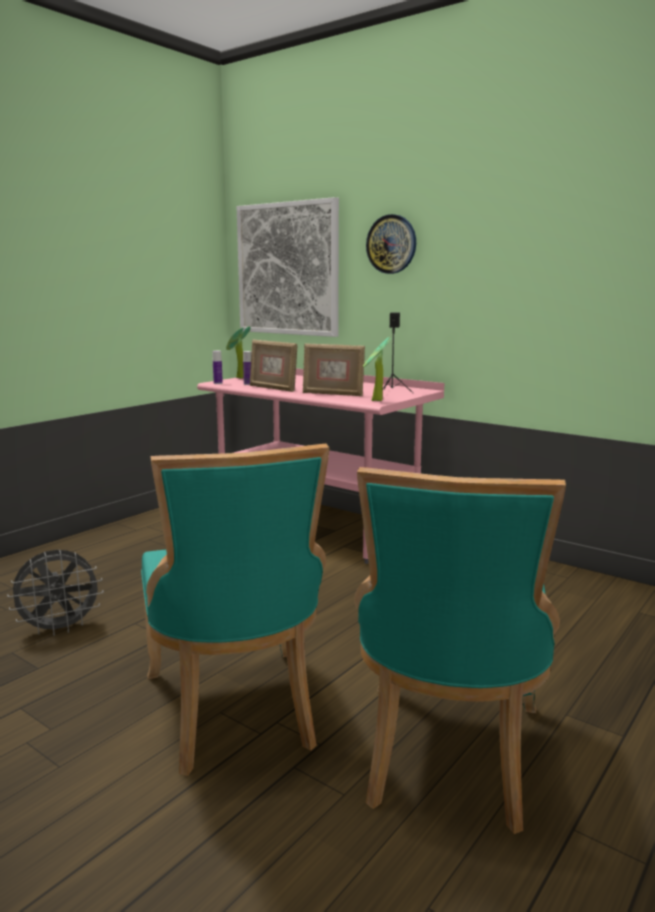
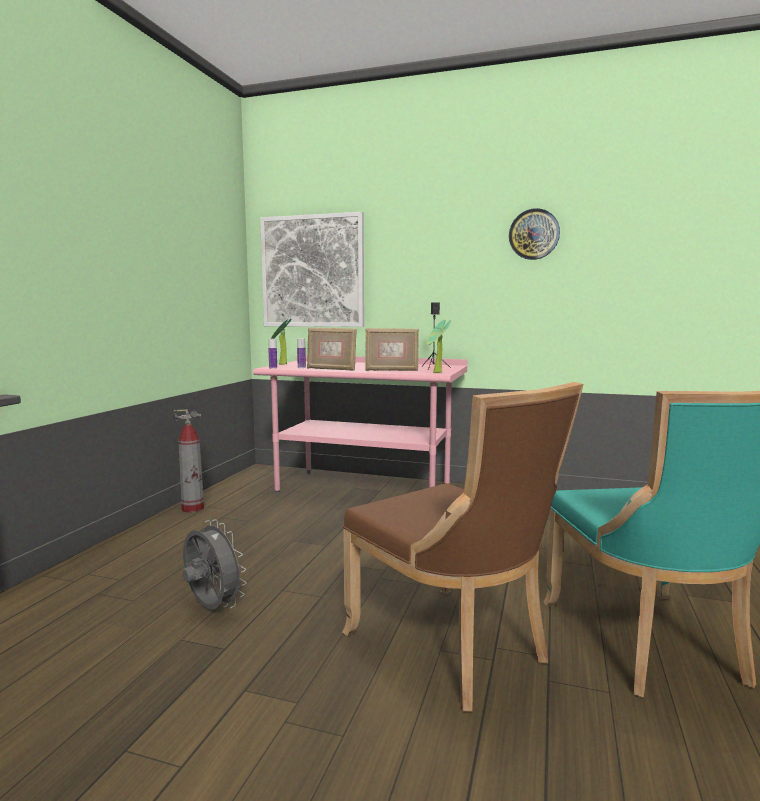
camera: 20 degrees left, 5 degrees down
(60, 628) = (211, 608): grey fan -> grey fan turned 90 degrees counterclockwise
(132, 526) = (193, 508): none -> fire extinguisher
(235, 713) = (453, 647): turquoise chair -> brown chair
(391, 244) = (414, 250): wall clock -> wall clock (534, 234)

